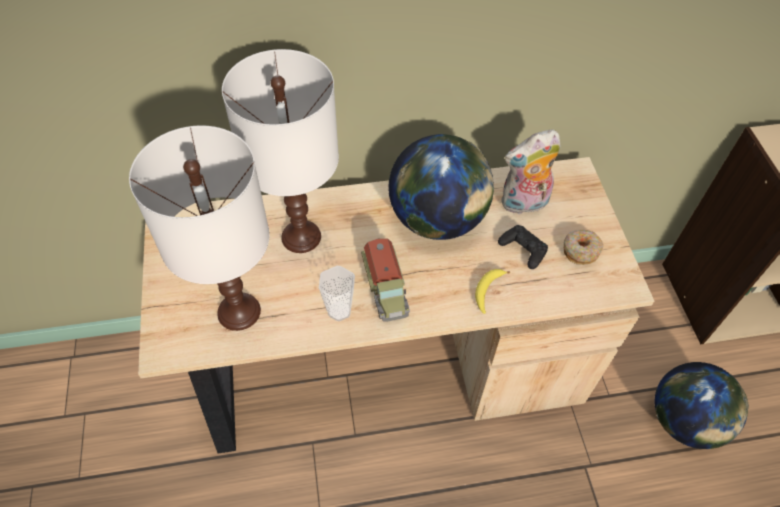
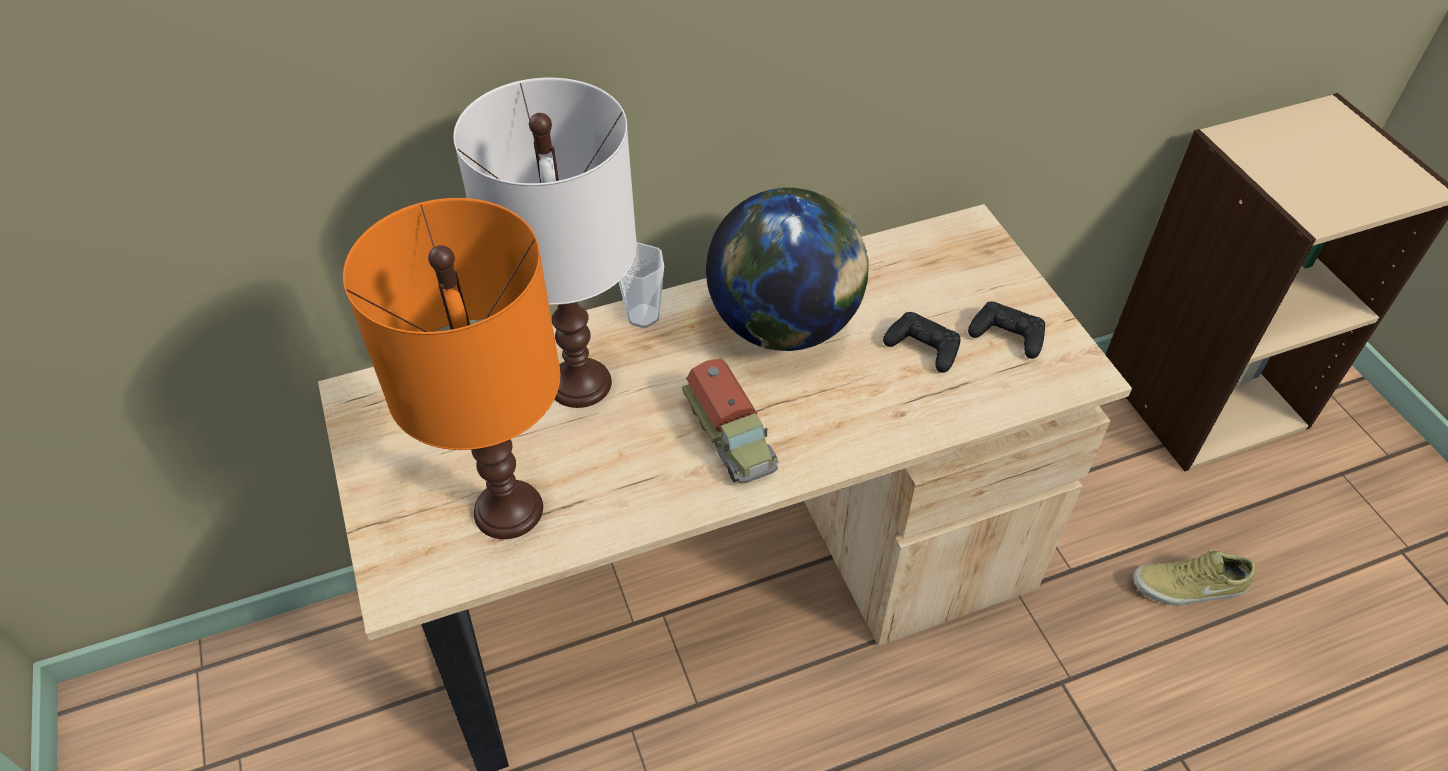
camera: 10 degrees left, 5 degrees down
(239, 312) = (509, 510): white table lamp -> orange table lamp
(339, 311) = (667, 481): cup -> cup (643, 316)
(488, 291) = (887, 415): banana -> none
(524, 204) = (907, 284): plush toy -> none
(580, 250) = (1007, 335): donut -> black game controller
(684, 421) = (1189, 587): globe -> beige shoe

